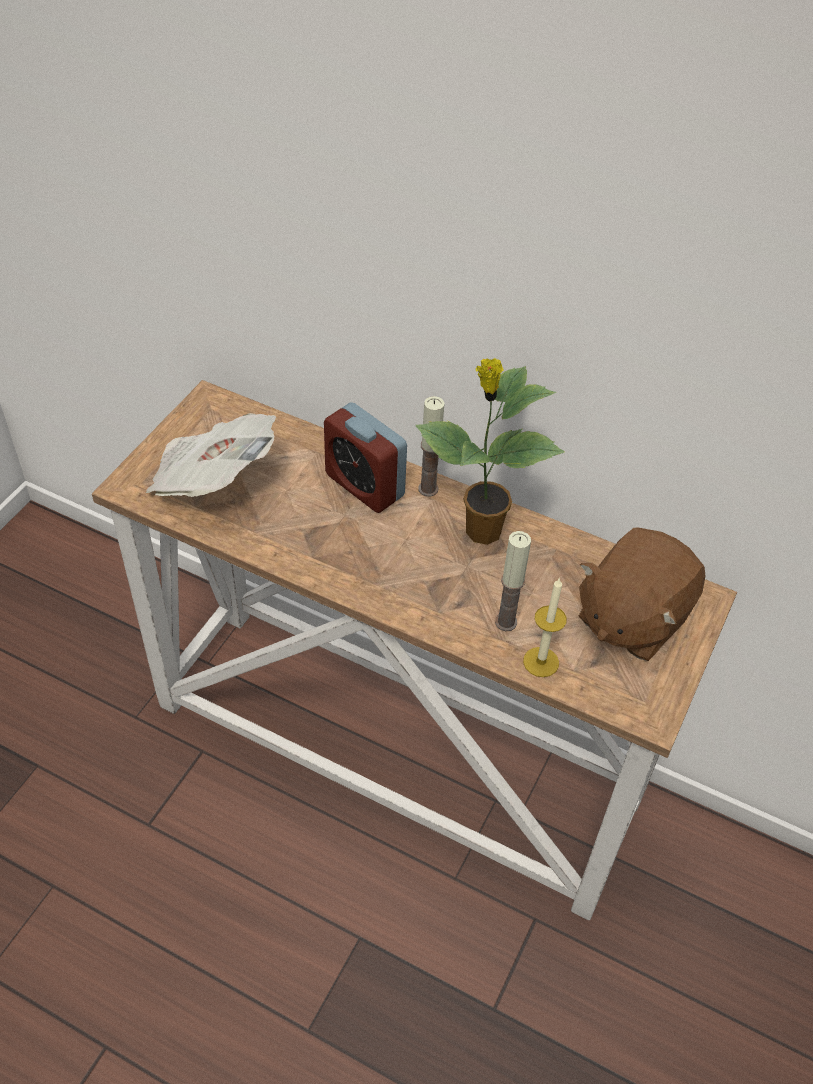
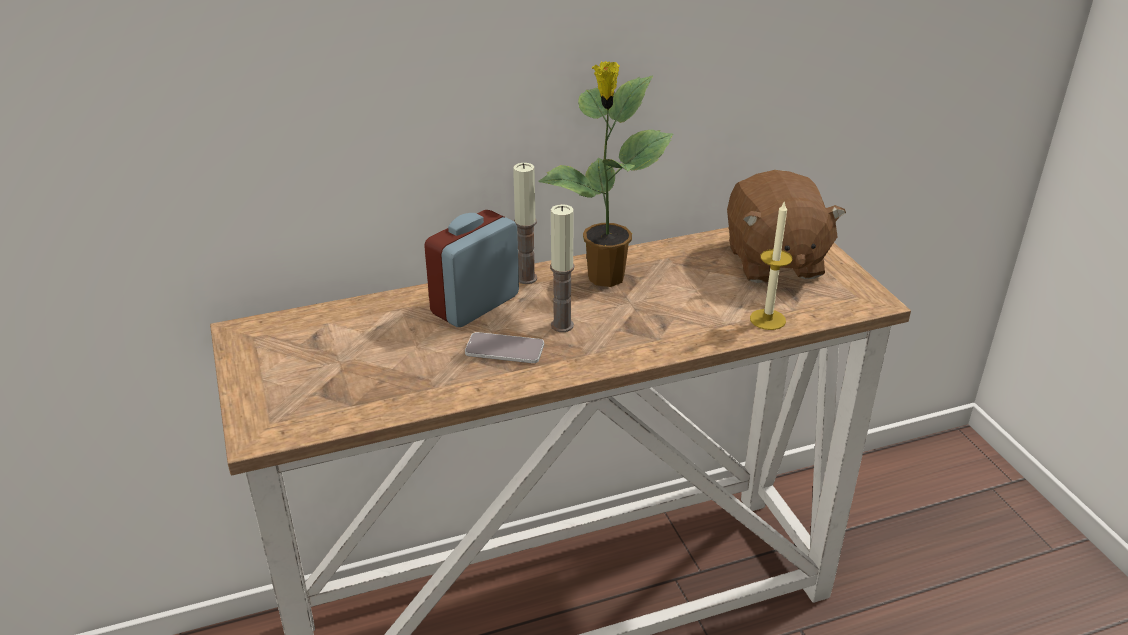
camera: 45 degrees left, 15 degrees down
(213, 479) = (338, 378): newspaper -> none
(331, 537) = (504, 349): none -> phone
(364, 485) = (475, 304): alarm clock -> alarm clock turned 135 degrees clockwise
(506, 622) = (709, 314): candle -> candle (562, 325)

